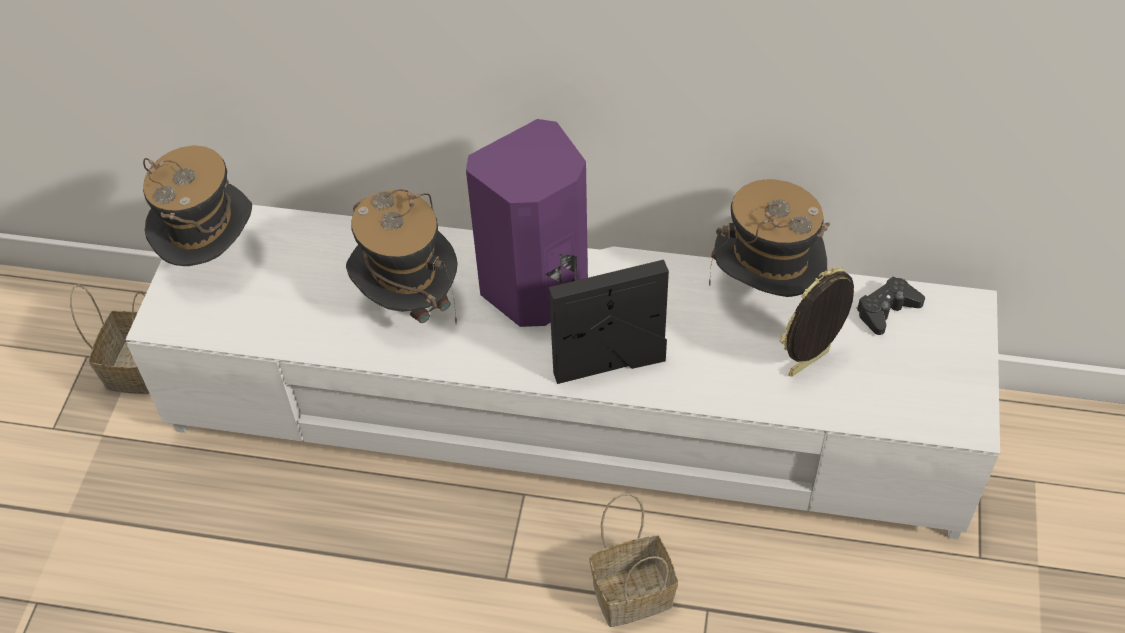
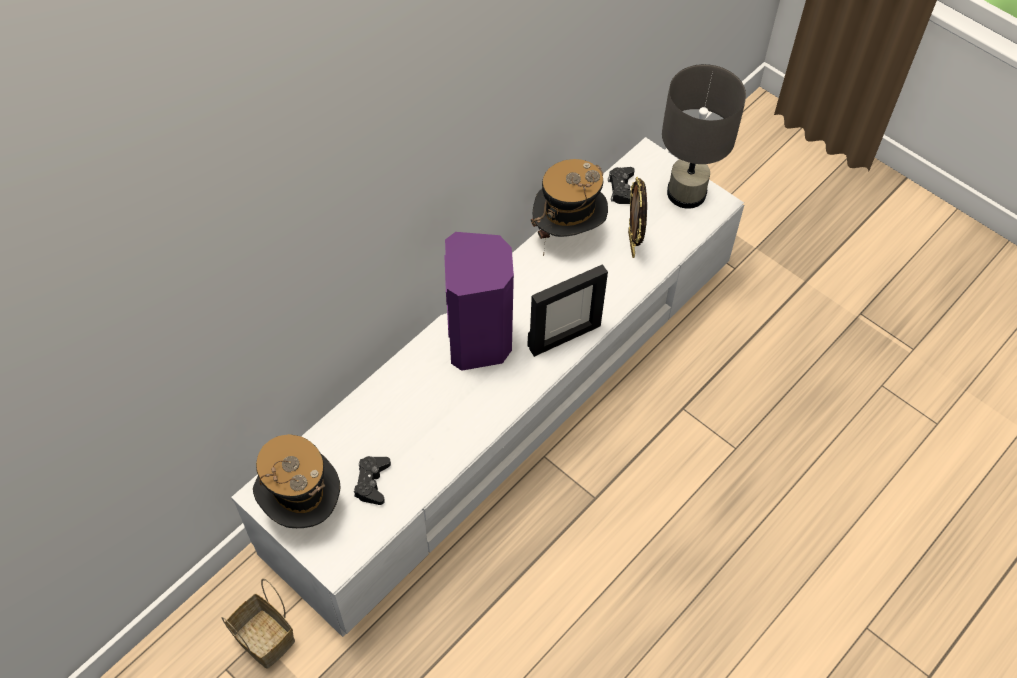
camera: 60 degrees left, 5 degrees up
(280, 298) = (372, 482): none -> black game controller
(409, 303) = (435, 412): hat -> none
(609, 367) = (564, 336): picture frame -> picture frame turned 135 degrees counterclockwise
(634, 592) = (648, 437): basket -> none
(949, 379) = (686, 192): none -> grey table lamp

